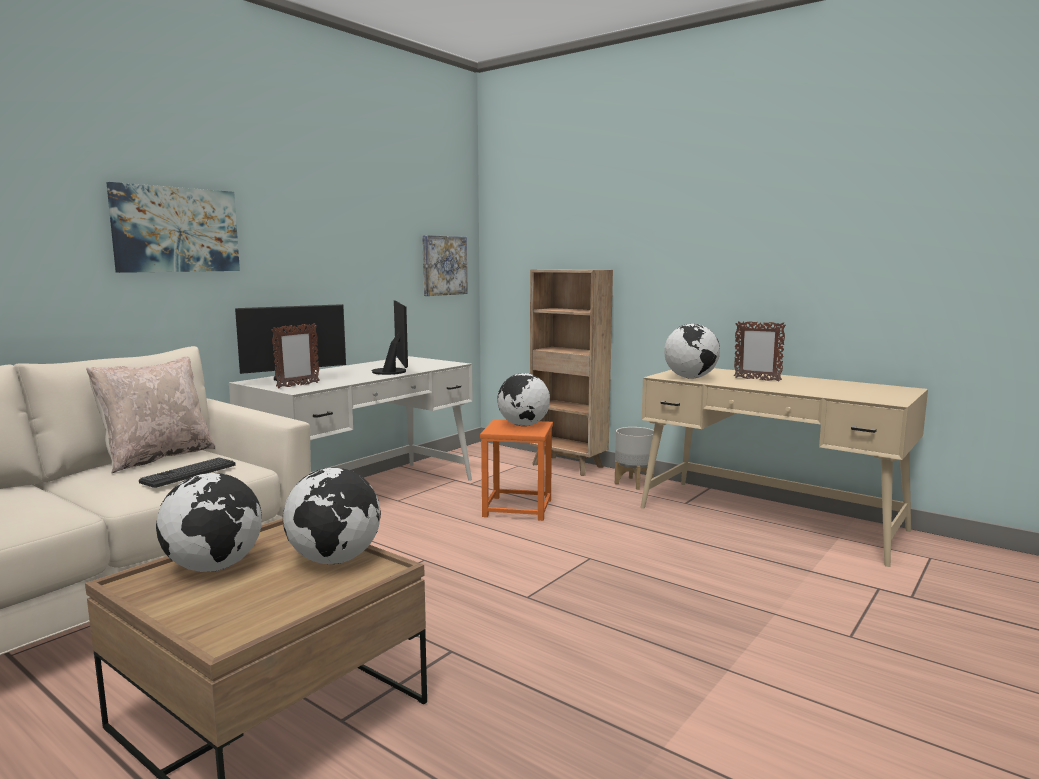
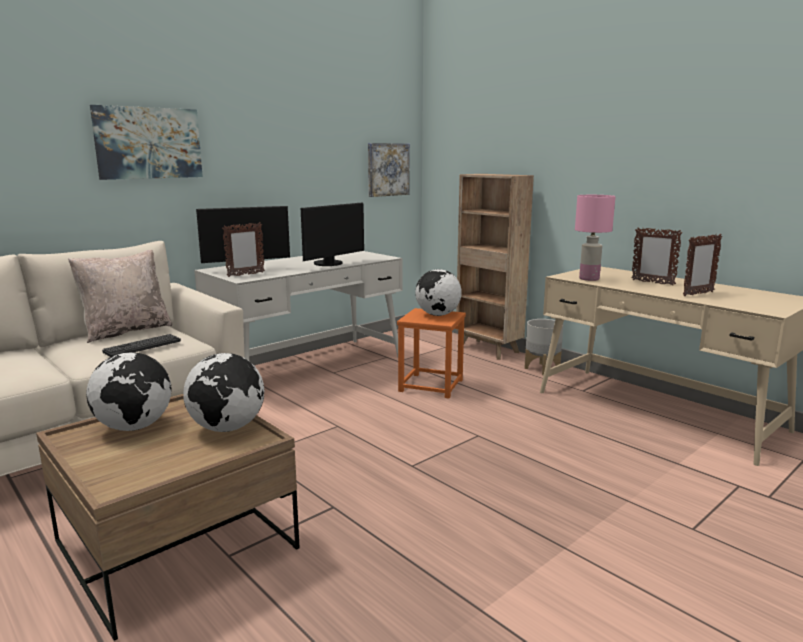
camera: 10 degrees right, 5 degrees up
(393, 371) = (330, 264): monitor -> monitor turned 45 degrees clockwise
(690, 378) = (589, 279): globe -> pink table lamp
(809, 388) = (697, 294): none -> picture frame

